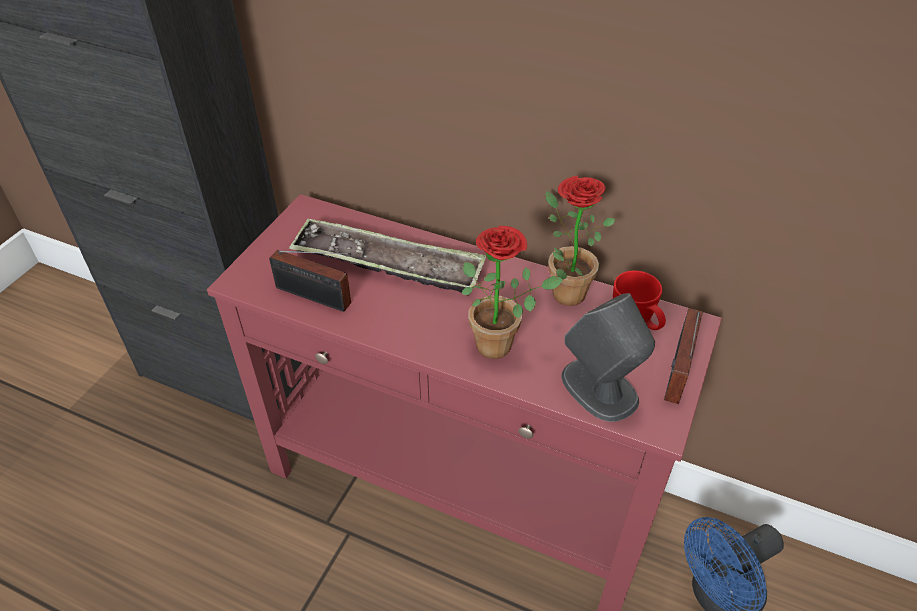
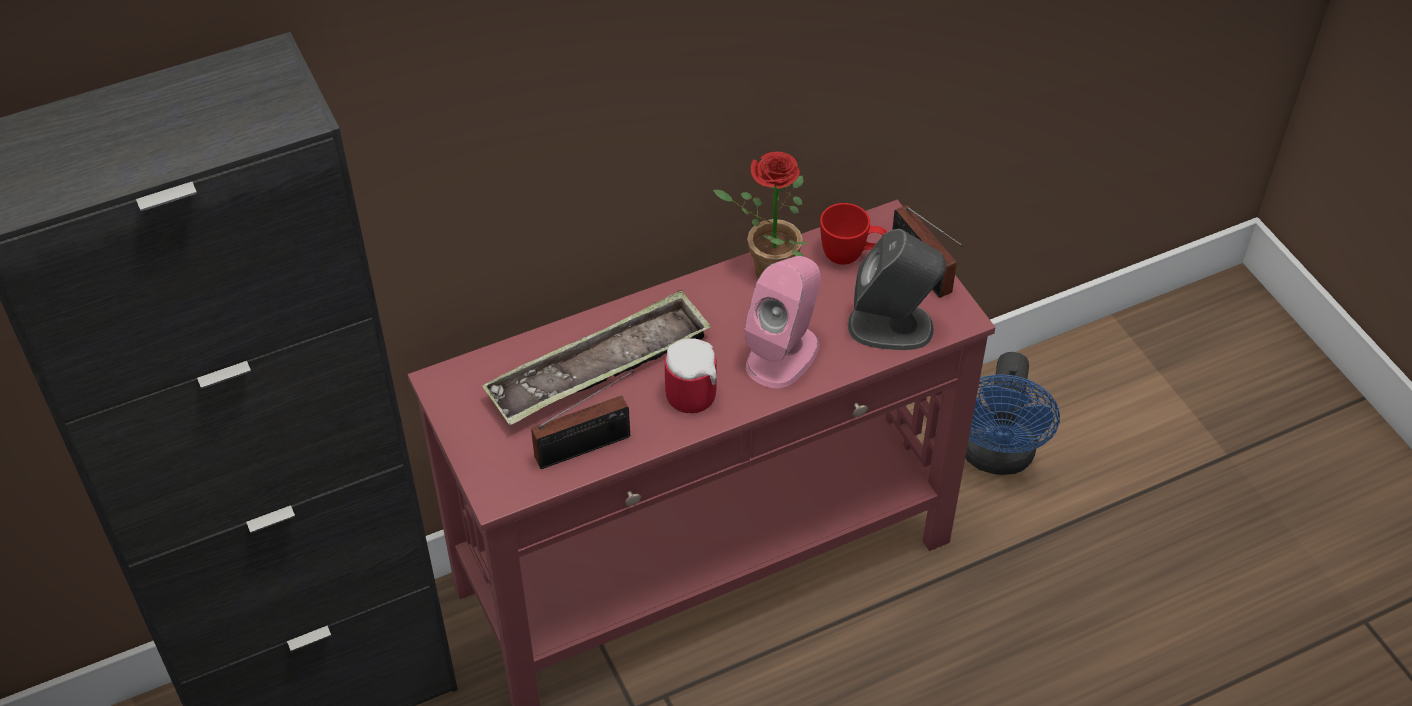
camera: 50 degrees left, 5 degrees up
(418, 319) = (695, 390): none -> mug
(501, 344) = (783, 354): potted plant -> pink speaker

